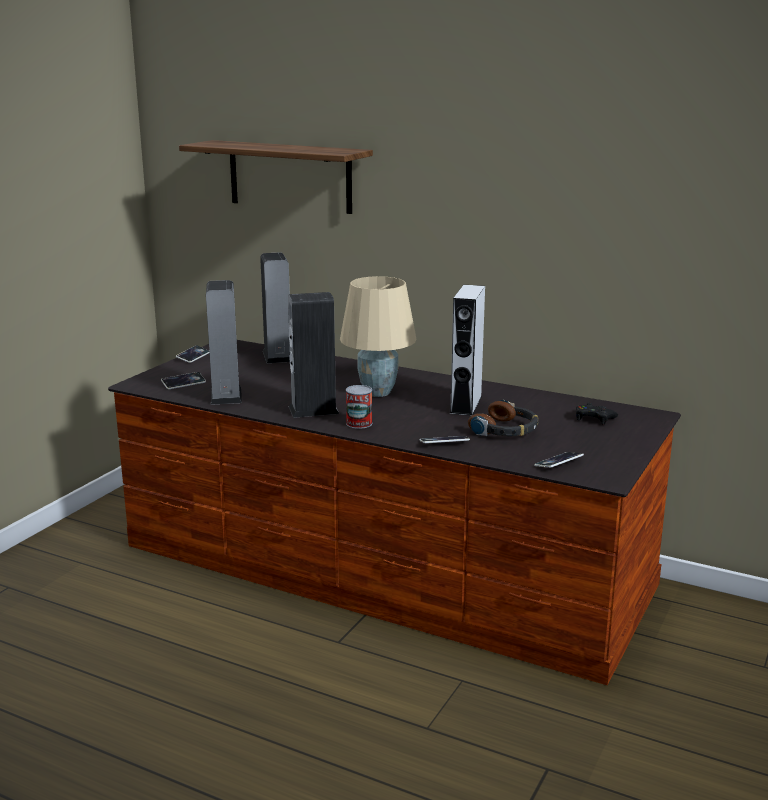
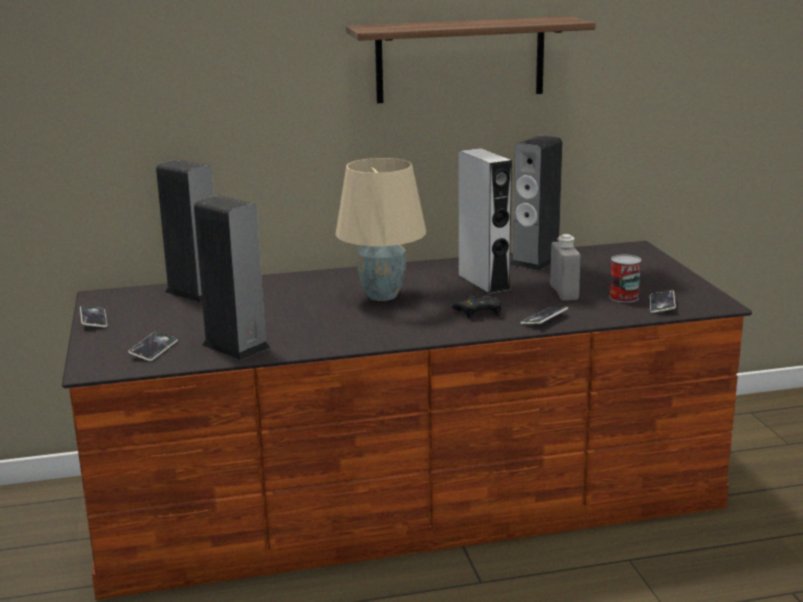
camera: 40 degrees left, 0 degrees up
(290, 176) = (167, 60): shelf -> shelf (460, 59)
(313, 410) = (361, 330): speaker -> speaker (535, 261)
(359, 423) = (433, 328): can -> can (624, 297)
(505, 430) = (564, 292): headphones -> grey bottle
(594, 418) = (603, 262): black game controller -> black game controller (479, 312)

